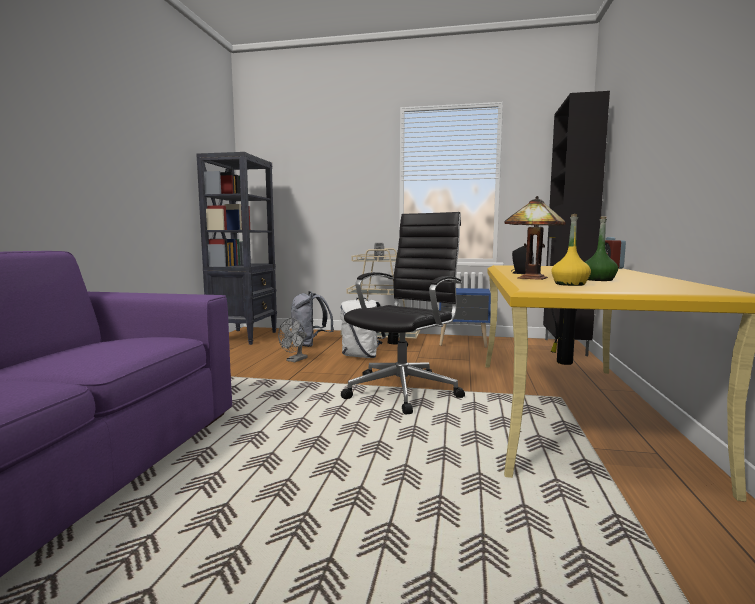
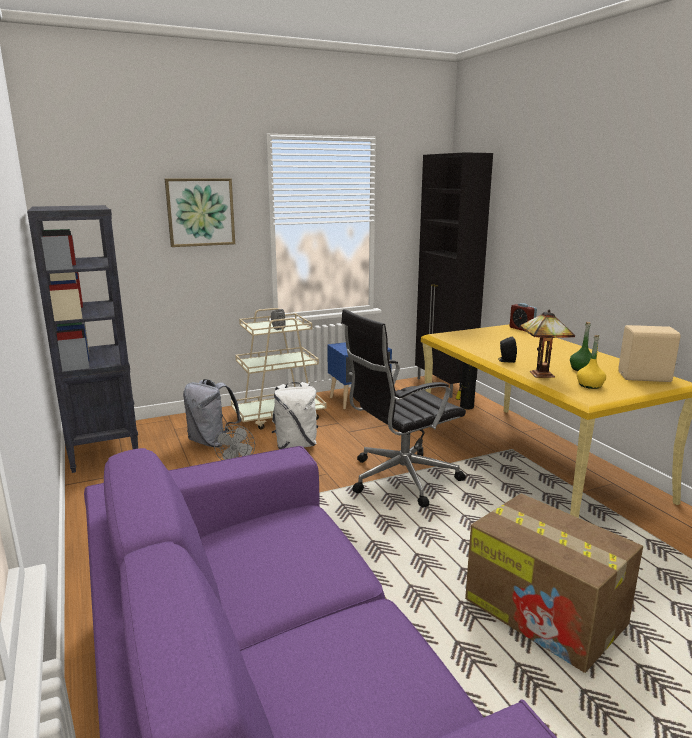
camera: 35 degrees left, 10 degrees up
(345, 171) = (200, 212): none -> picture
(353, 523) = (546, 613): none -> cardboard box
(404, 390) = (400, 479): black office chair -> black office chair turned 120 degrees counterclockwise
(676, 287) = (645, 378): none -> beige speaker

